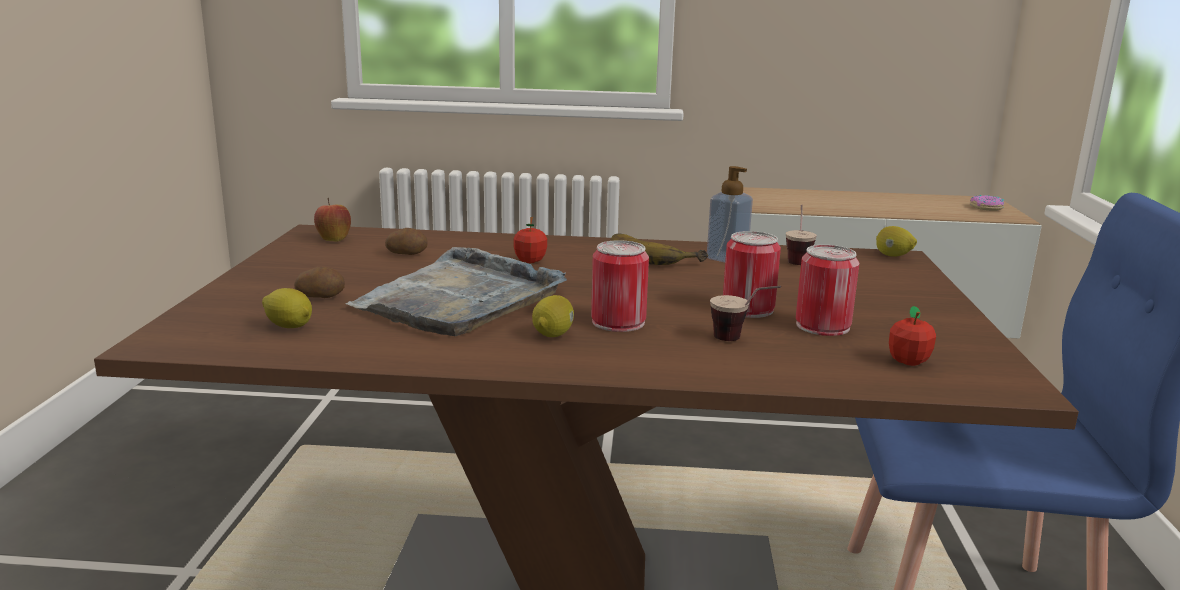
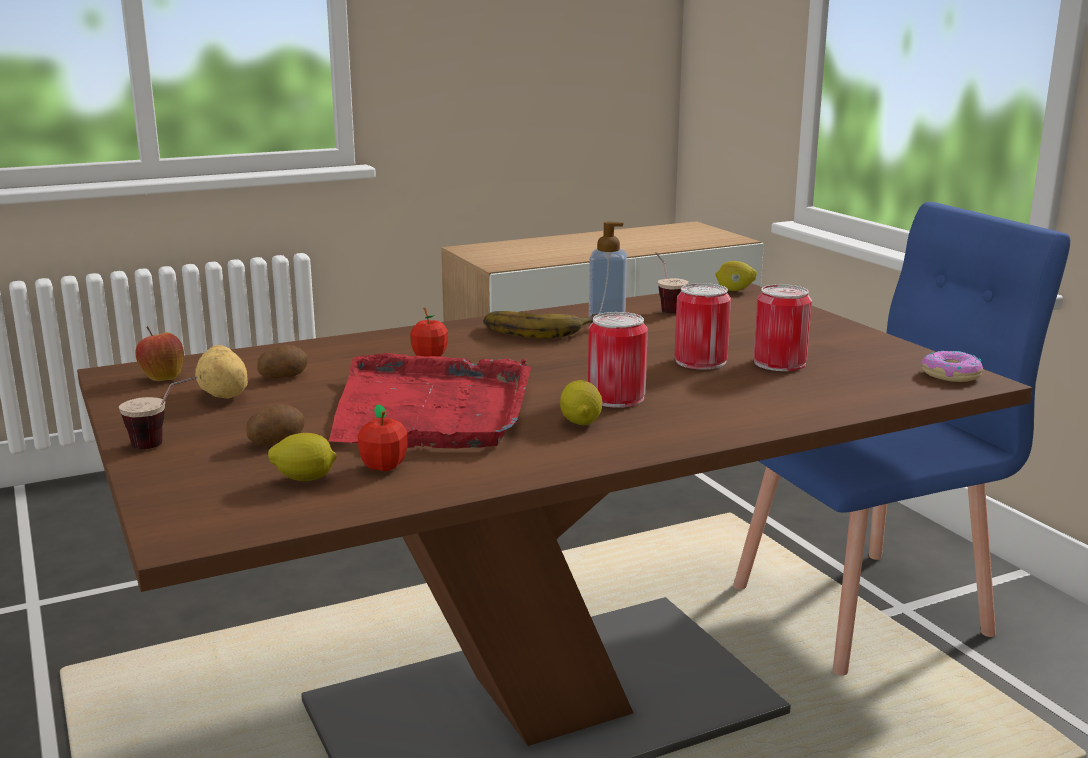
camera: 30 degrees left, 0 degrees up
(349, 258) = (225, 395): none -> potato
(460, 299) = (431, 410): grey tray -> red tray
(741, 341) = (741, 390): cup -> cup (165, 445)
(908, 362) = (882, 377): apple -> apple (384, 467)
(986, 208) = (702, 233): donut -> donut (950, 375)

